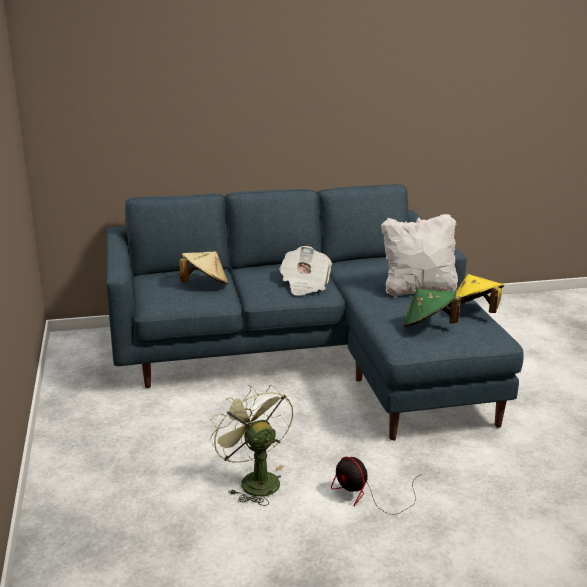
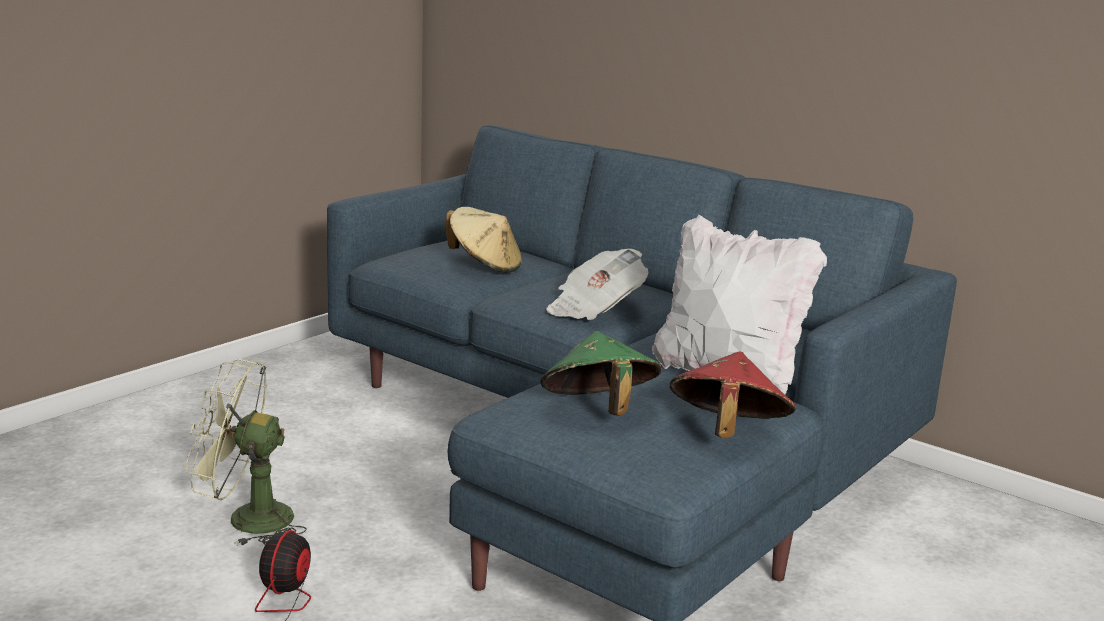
camera: 50 degrees right, 5 degrees down
(254, 480) = (246, 519): green fan -> green fan turned 105 degrees counterclockwise
(473, 312) = (726, 433): yellow hat -> red hat

